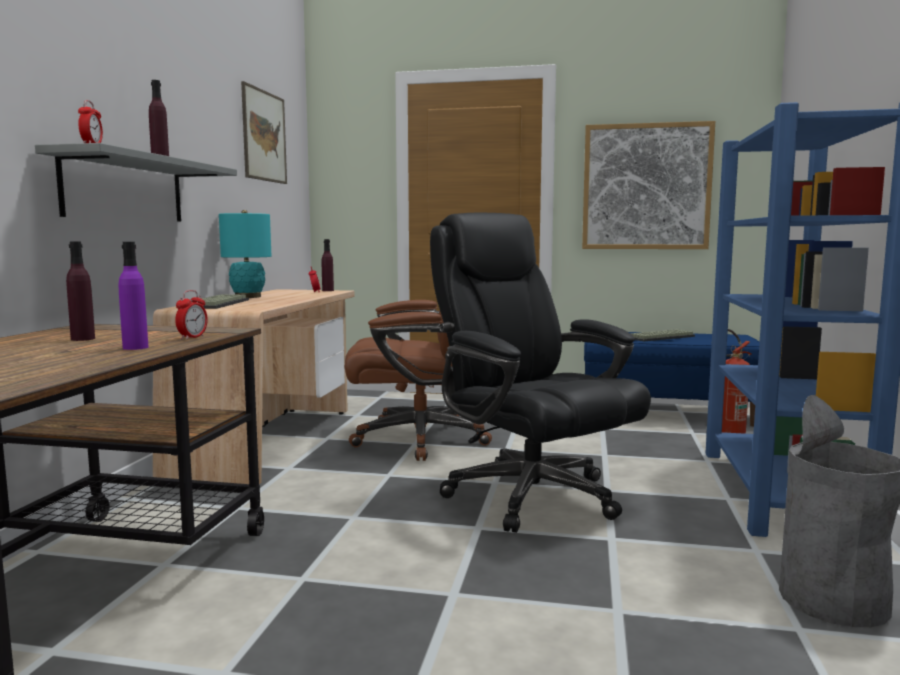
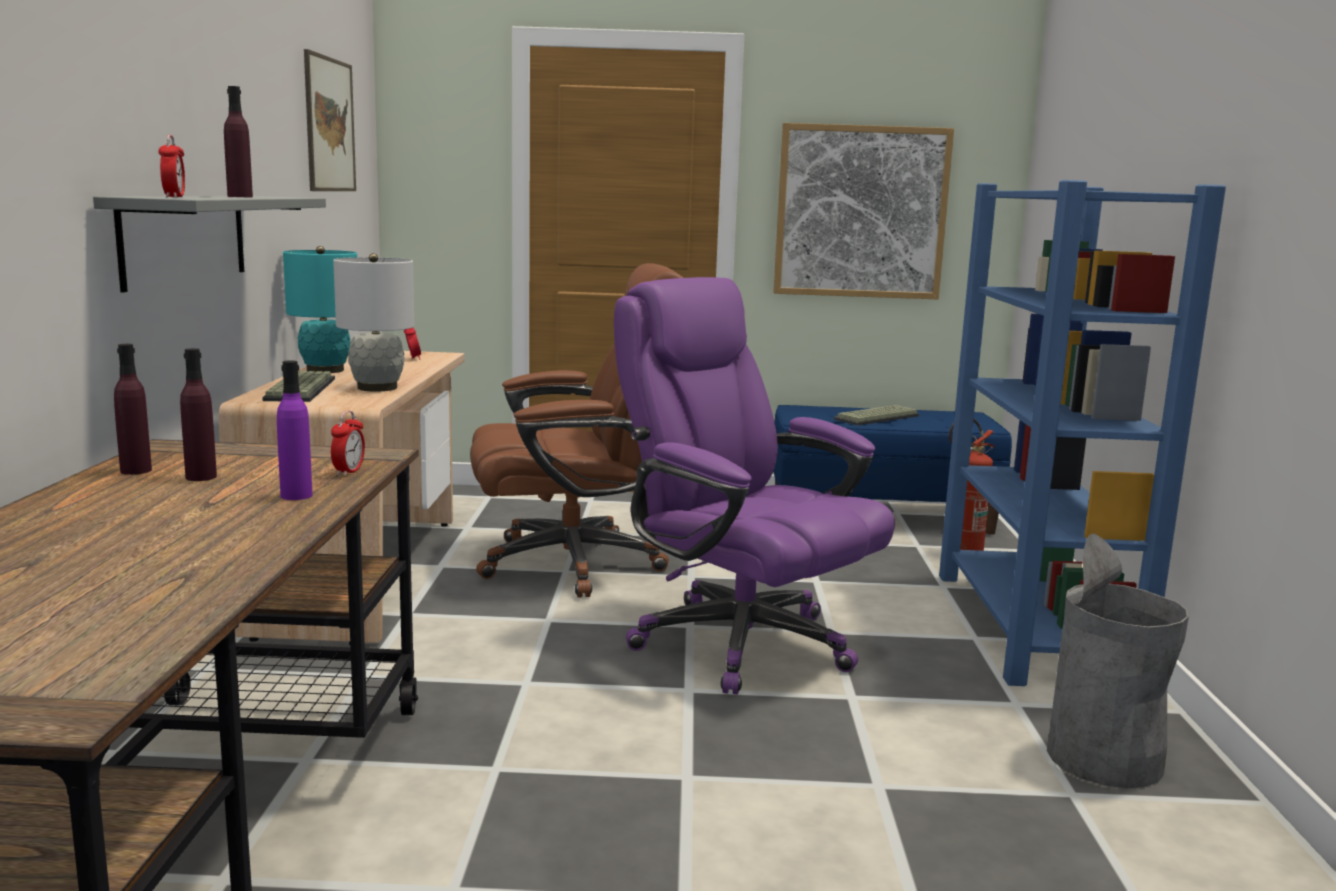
camera: 10 degrees left, 5 degrees up
(272, 303) = (377, 388): none -> white table lamp
(328, 290) = (427, 353): purple bottle -> purple bottle (136, 470)
(531, 496) = (742, 644): black office chair -> purple office chair

